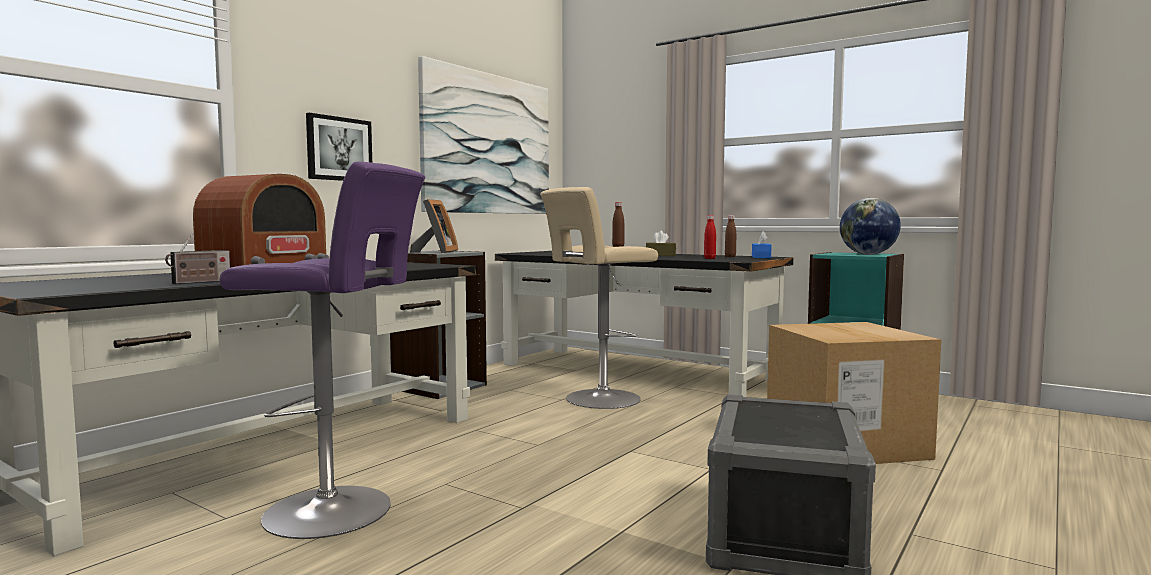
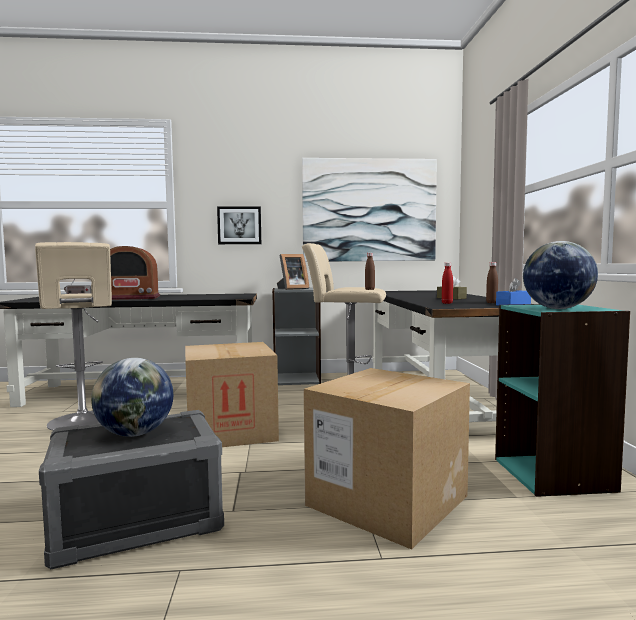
camera: 50 degrees right, 0 degrees up
(337, 511) = (83, 422): purple stool -> beige stool
(570, 449) = (230, 431): none -> cardboard box
(785, 422) = (135, 434): none -> globe

